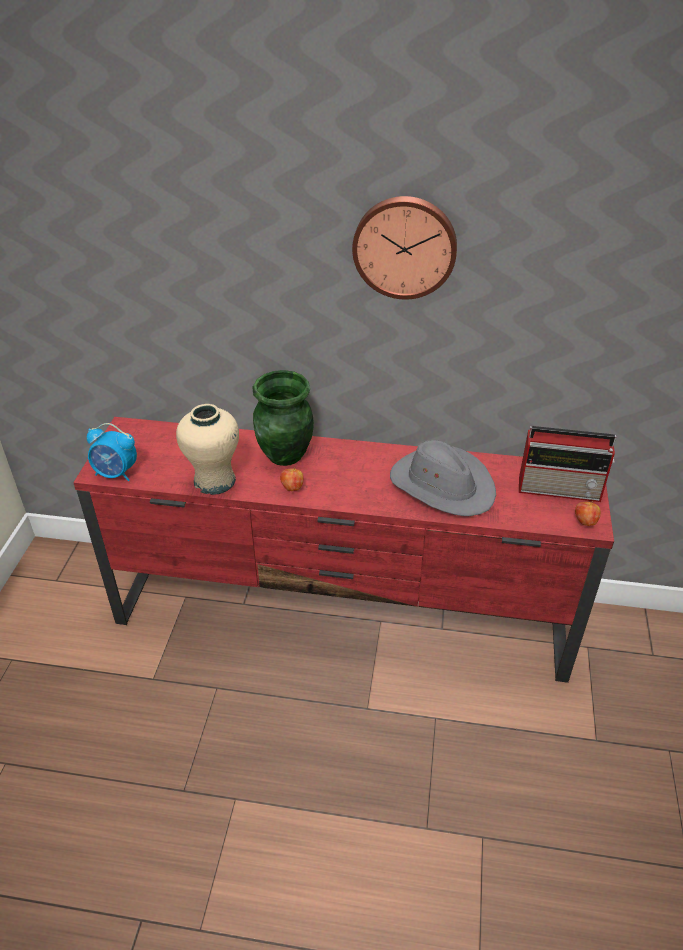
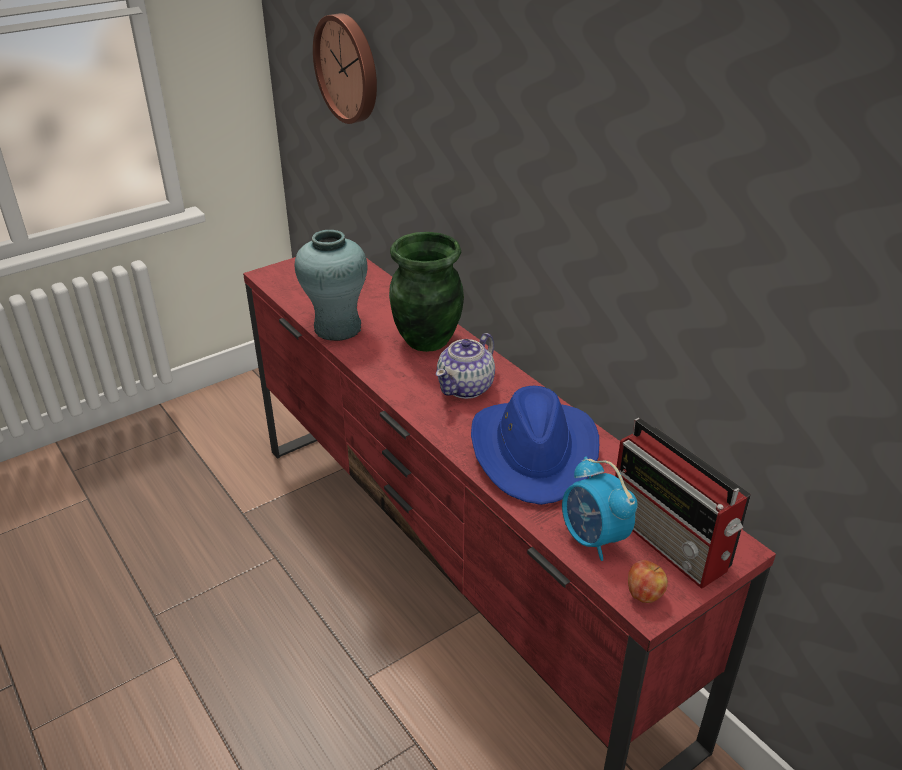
camera: 45 degrees right, 5 degrees down
(116, 474) = (278, 282): alarm clock -> alarm clock (593, 539)
(215, 481) = (337, 328): beige vase -> turquoise vase
(292, 488) = (389, 369): apple -> none
(353, 470) = (466, 387): none -> teapot
(405, 246) = (578, 108): wall clock -> wall clock (349, 68)
(442, 485) = (534, 452): grey hat -> blue hat

